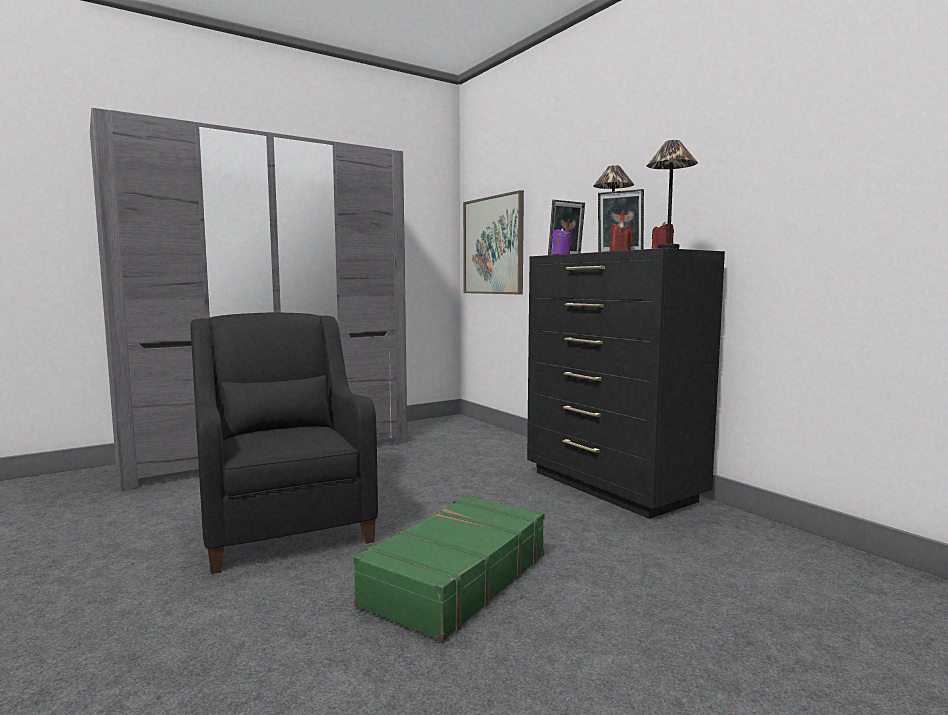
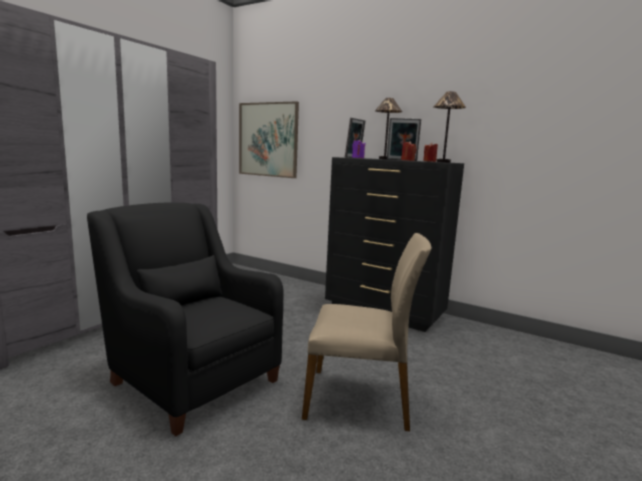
camera: 25 degrees left, 5 degrees up
(455, 579) = (359, 399): green suitcase -> beige chair

